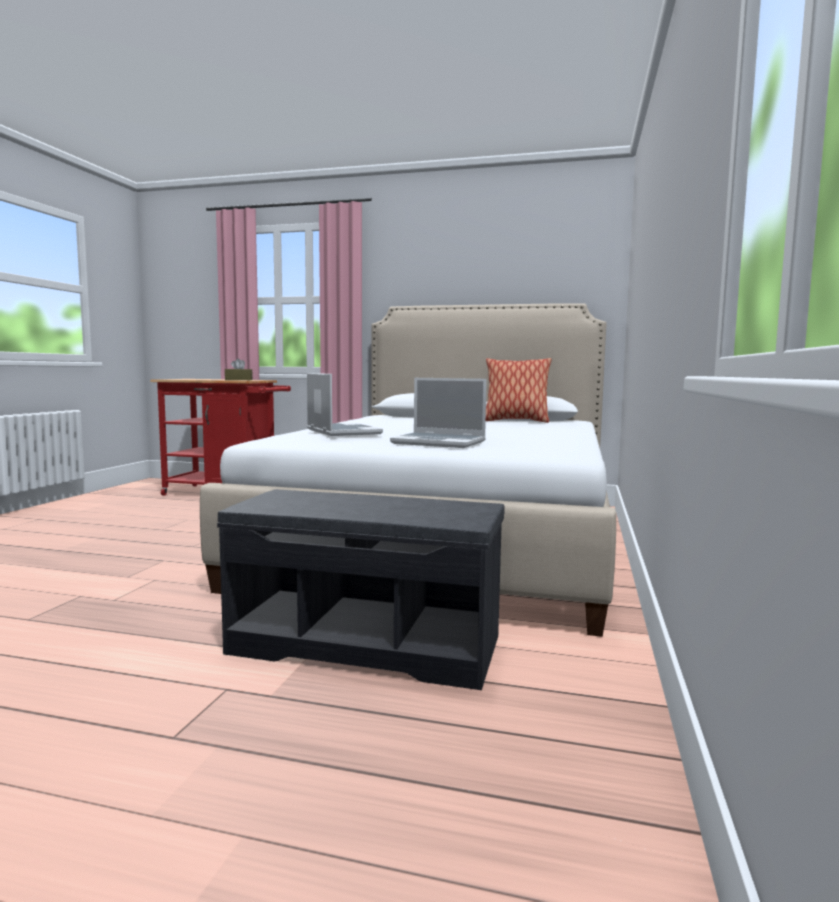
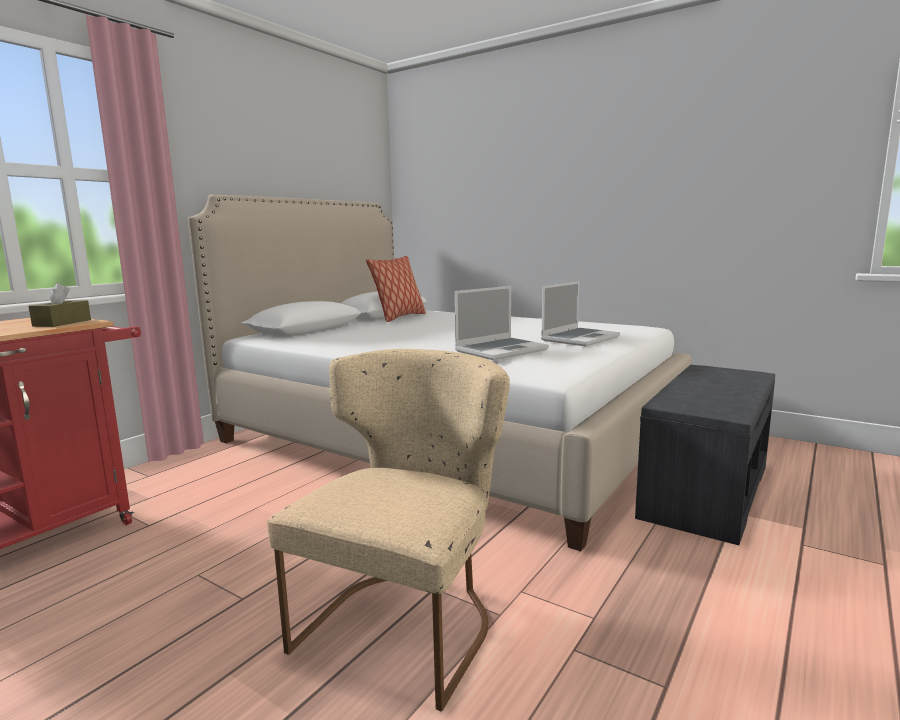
camera: 70 degrees left, 5 degrees up
(129, 558) = (407, 620): none -> beige chair
(341, 431) = (501, 350): laptop -> laptop turned 150 degrees clockwise

